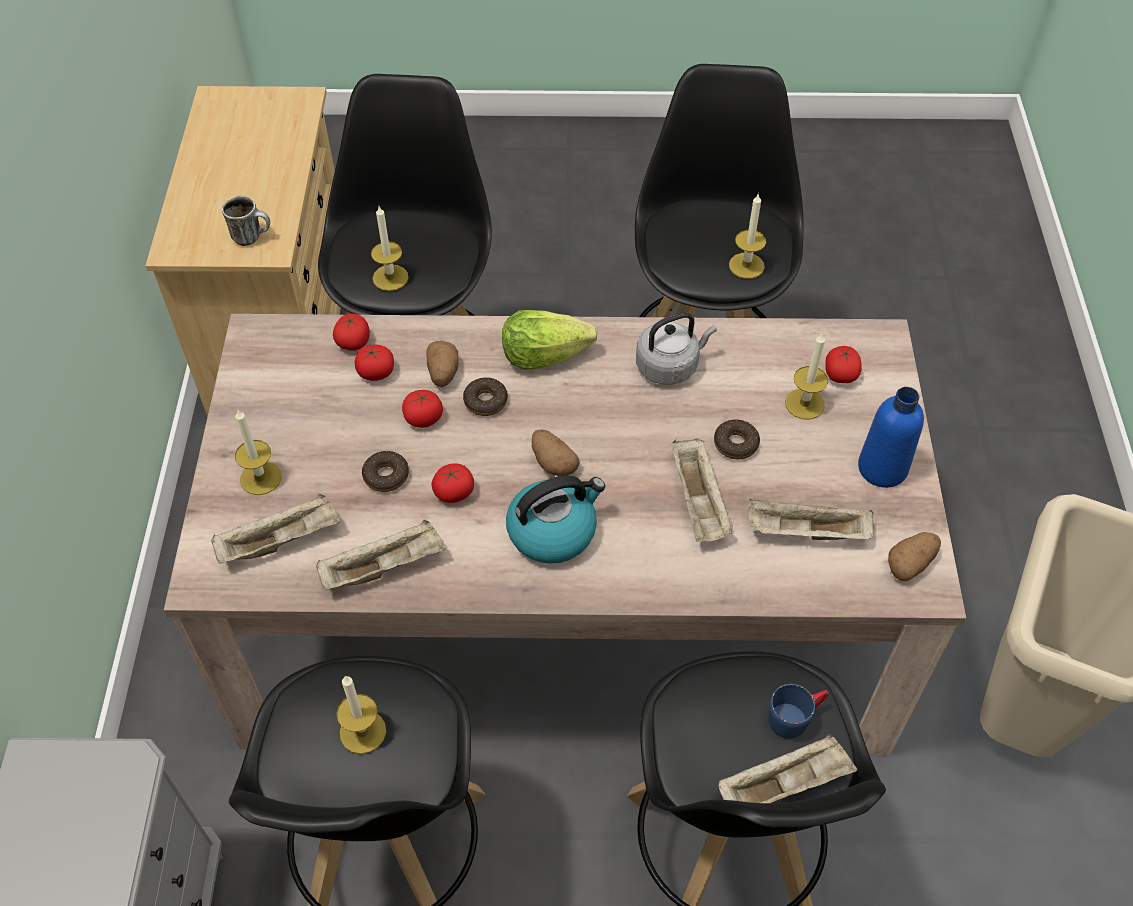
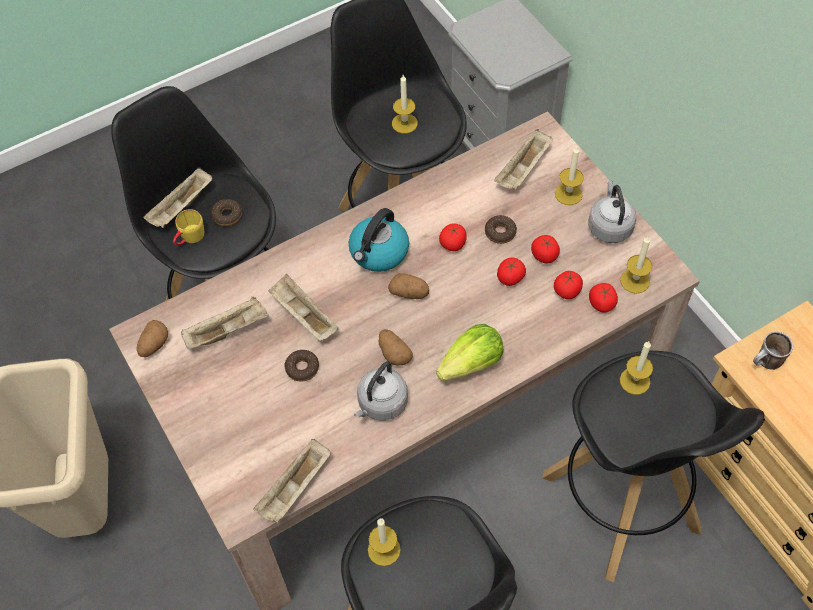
camera: 150 degrees right, 5 degrees up
(257, 415) = (609, 226): none -> grey kettle
(384, 566) = (456, 186): beige tray -> beige tray (295, 488)
(443, 373) = (525, 314): potato -> potato (394, 353)
(485, 401) = (482, 310): donut -> donut (227, 215)
(795, 716) = (189, 238): blue mug -> yellow mug
(804, 404) = (271, 425): candle -> candle (634, 281)
(840, 375) = (257, 464): tomato -> tomato (544, 255)
(882, 468) = (196, 403): blue bottle -> none

